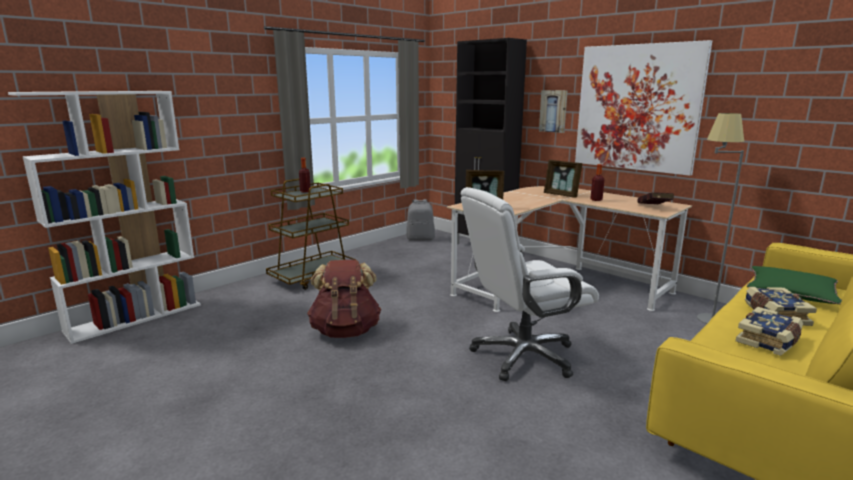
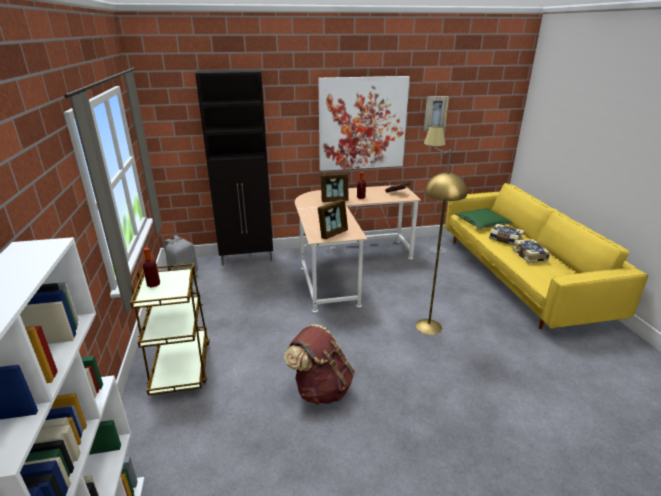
camera: 55 degrees left, 10 degrees up
(523, 356) = (428, 326): white office chair -> yellow floor lamp
(553, 111) = (293, 131): picture -> picture (435, 113)

